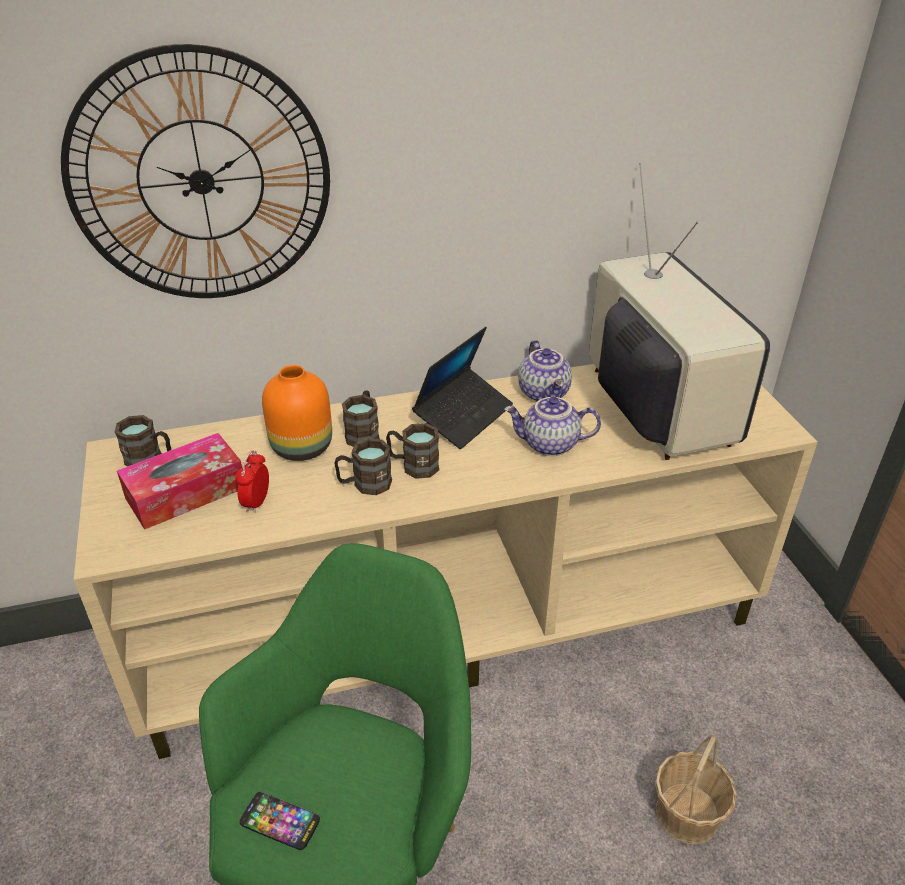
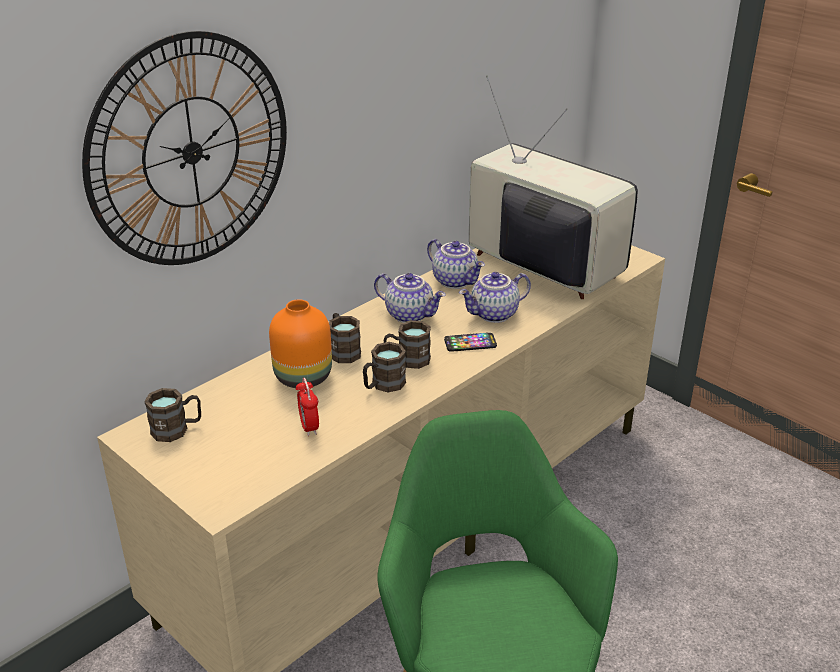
camera: 30 degrees left, 5 degrees down
(186, 493) = (240, 441): tissue box -> none
(280, 821) = (487, 650): phone -> phone (470, 343)
(463, 416) = (410, 314): laptop -> teapot
(687, 813) = (682, 568): basket -> none

